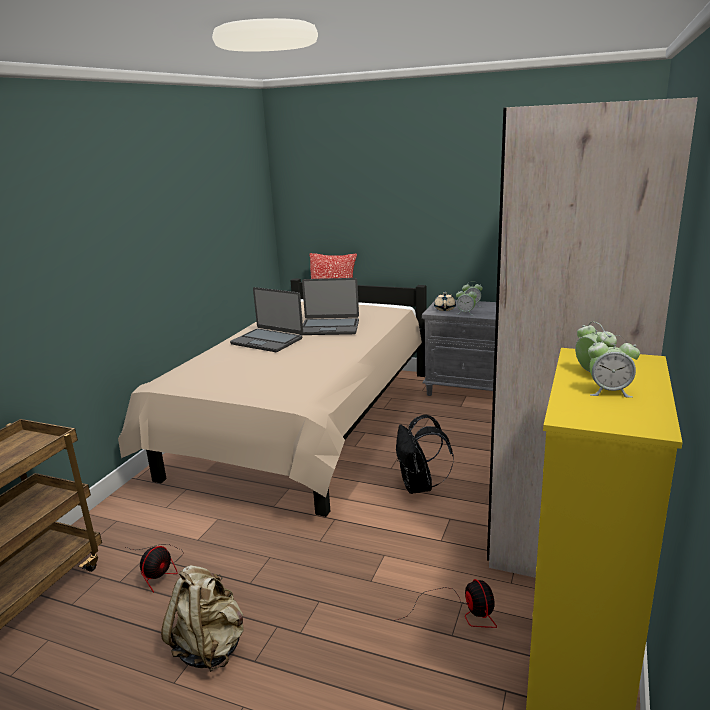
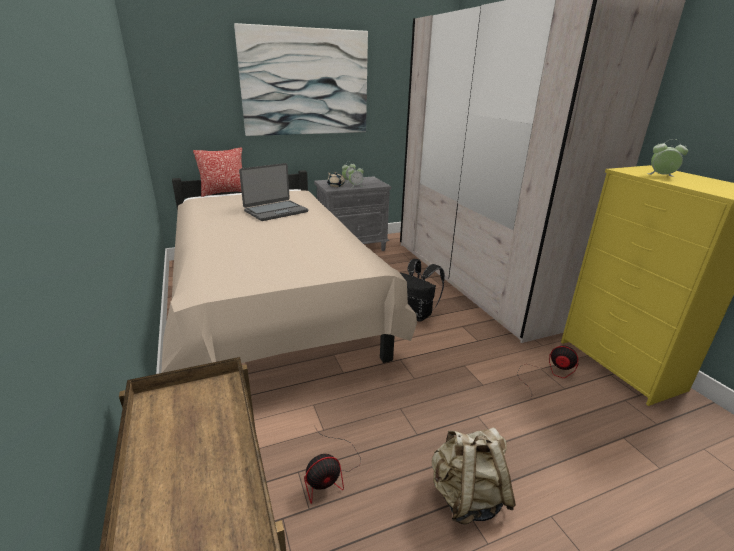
camera: 45 degrees left, 5 degrees up
(159, 569) = (330, 473): fan -> fan turned 75 degrees clockwise
(267, 341) = (241, 231): laptop -> none
(433, 185) = (306, 83): none -> picture
(609, 391) = (694, 181): alarm clock -> none

